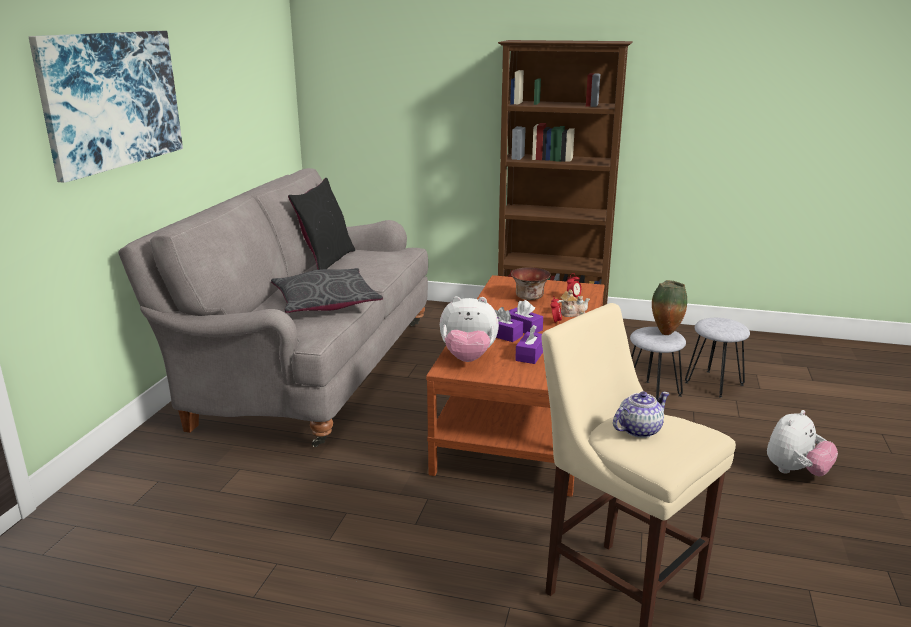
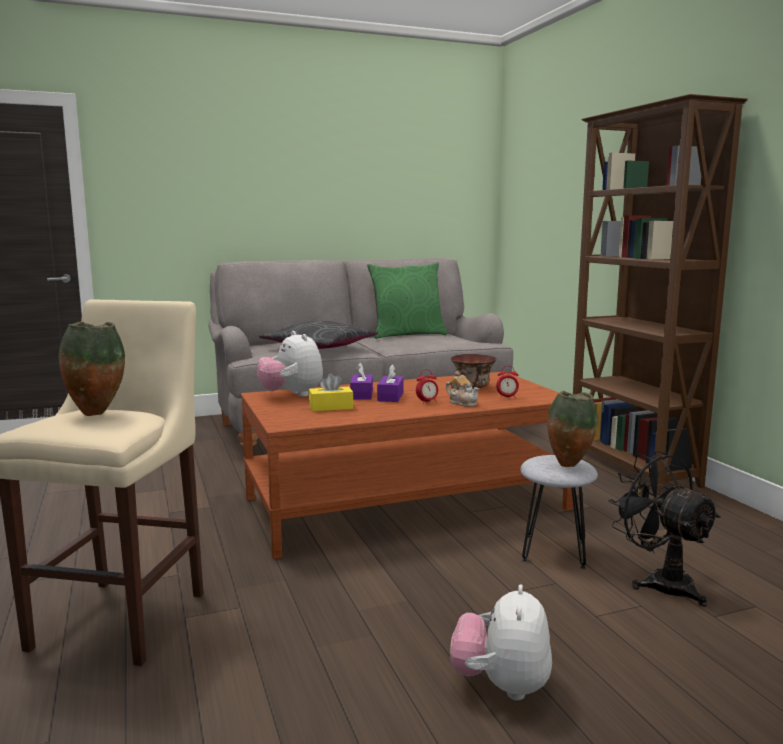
camera: 55 degrees right, 10 degrees down
(112, 100) = (236, 171): picture -> none
(326, 261) = (407, 335): black pillow -> green pillow
(530, 355) = (331, 407): purple tissue box -> yellow tissue box
(638, 430) = (97, 414): teapot -> vase
(714, 384) = (660, 582): grey stool -> black fan
(795, 471) = (501, 686): plush toy -> plush toy turned 90 degrees clockwise

